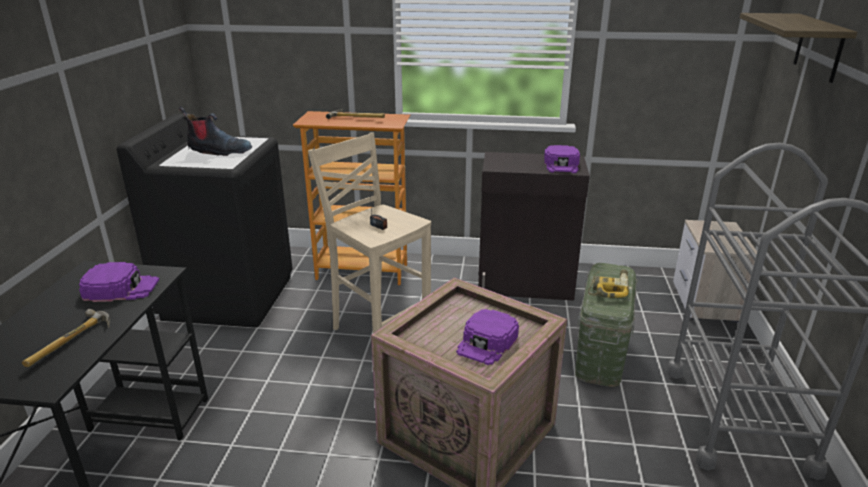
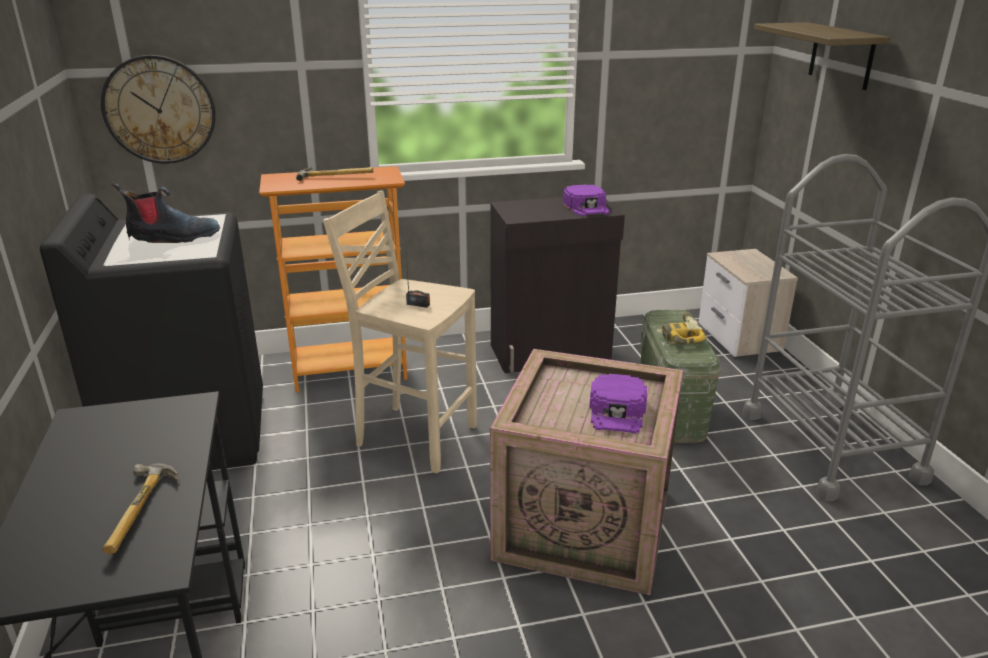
camera: 20 degrees left, 0 degrees up
(121, 288) = (150, 432): purple cap -> none
(246, 57) = (159, 110): none -> wall clock

